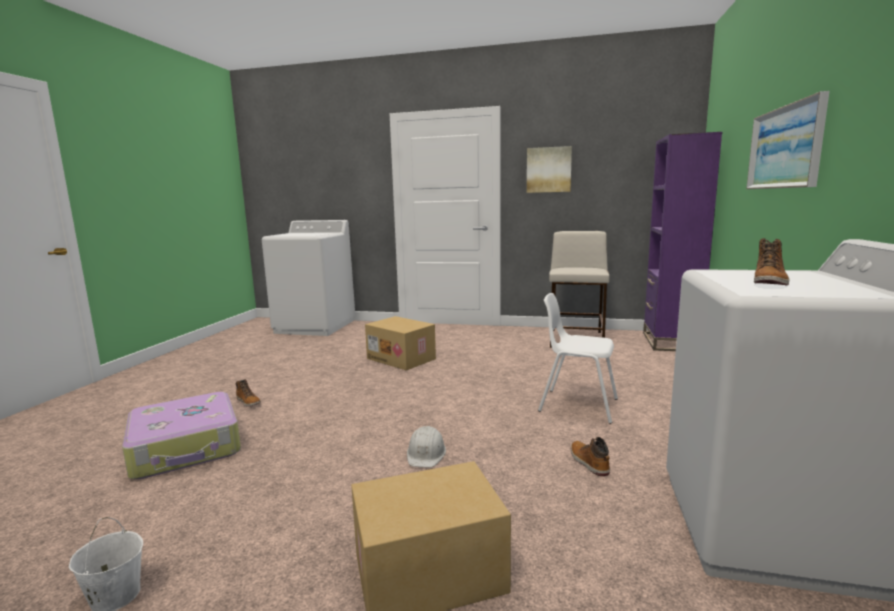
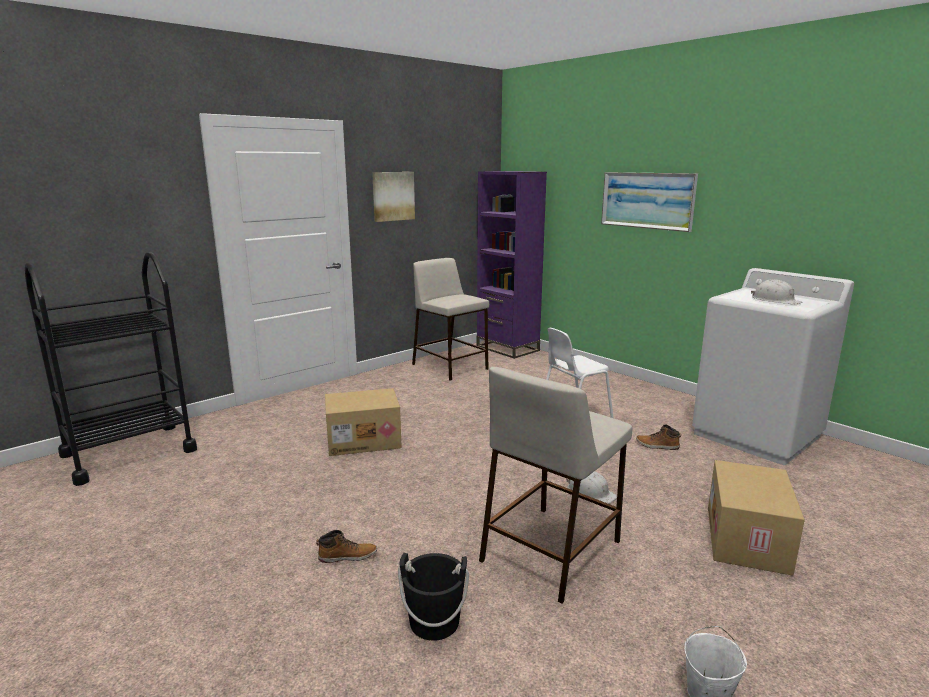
camera: 55 degrees left, 5 degrees up
(187, 448) = (434, 622): suitcase -> black bucket
(308, 462) = (551, 549): none -> beige stool
(315, 326) = (129, 452): white washing machine -> black cart
(769, 282) = (775, 300): boot -> white hard hat

